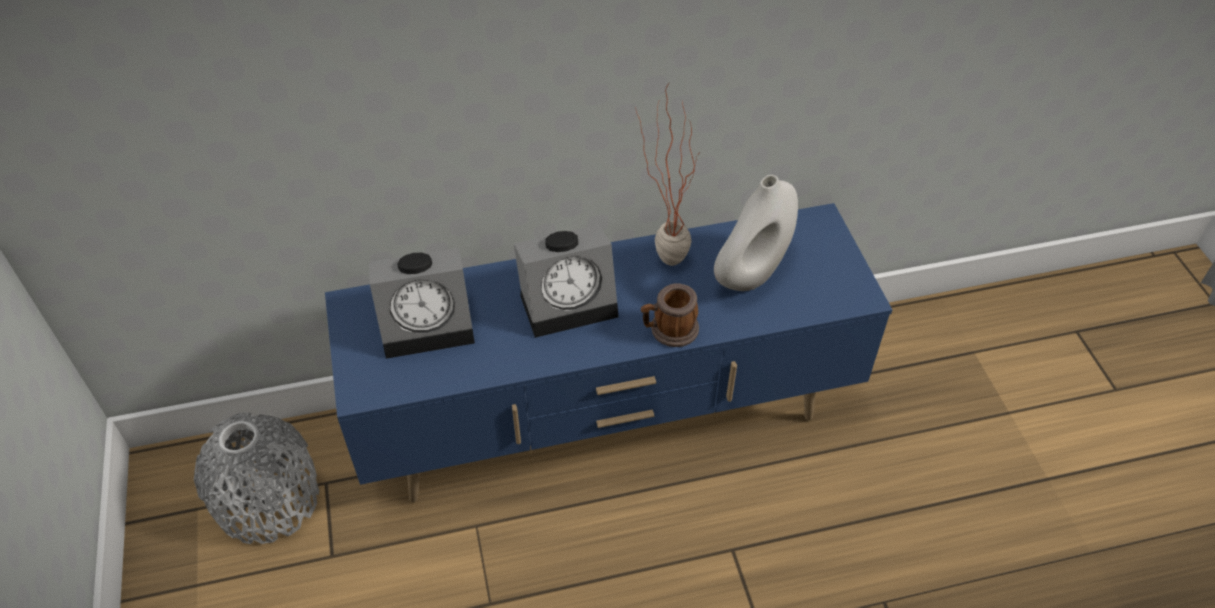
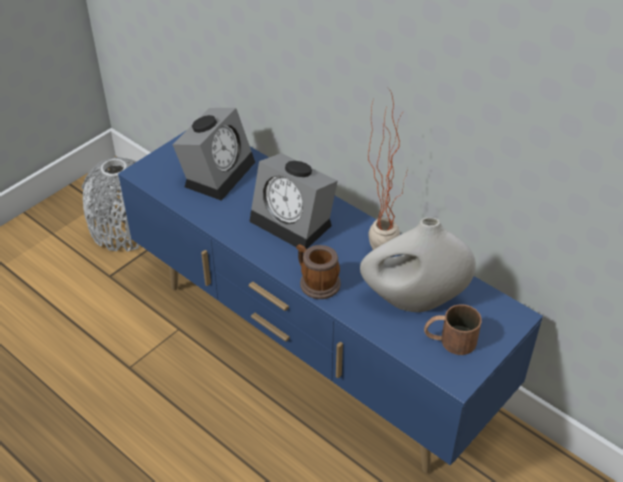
camera: 55 degrees right, 5 degrees down
(430, 324) = (218, 171): alarm clock -> alarm clock turned 105 degrees counterclockwise
(816, 277) = (449, 340): none -> brown mug

